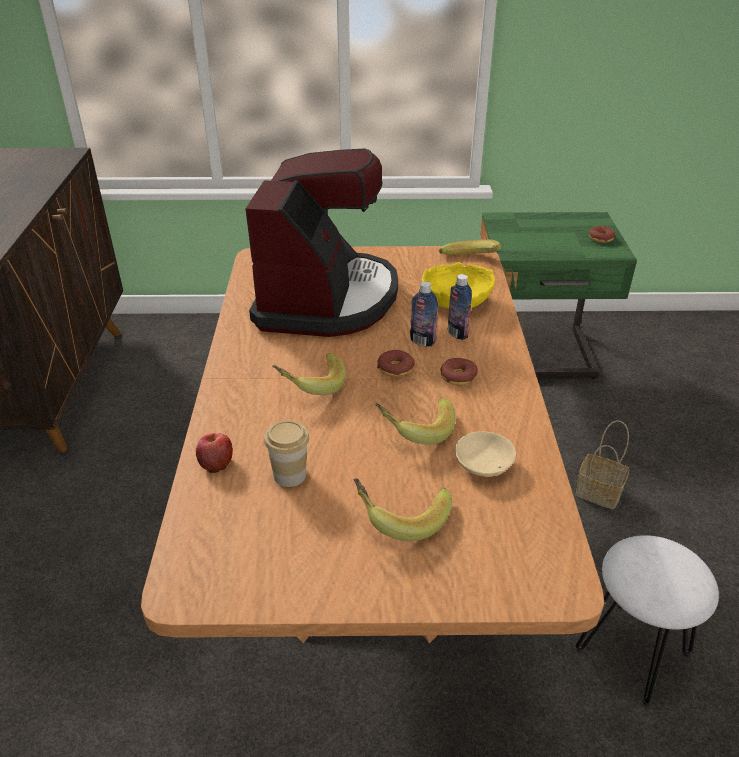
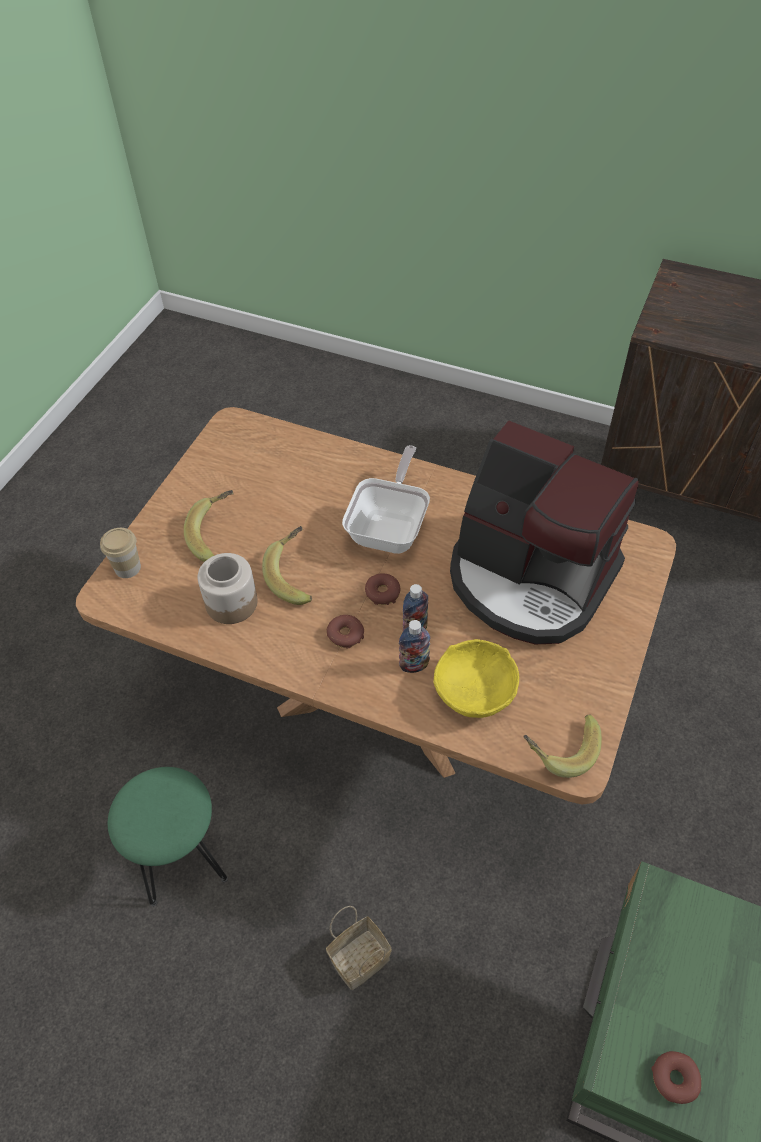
camera: 115 degrees right, 15 degrees up
(216, 462) = (329, 455): apple -> none
(289, 475) = (293, 489): cup -> cup (127, 568)
(310, 385) = (390, 528): banana -> frying pan
(483, 464) = (232, 603): beige bowl -> jar
(633, 653) = (181, 858): white stool -> green stool

